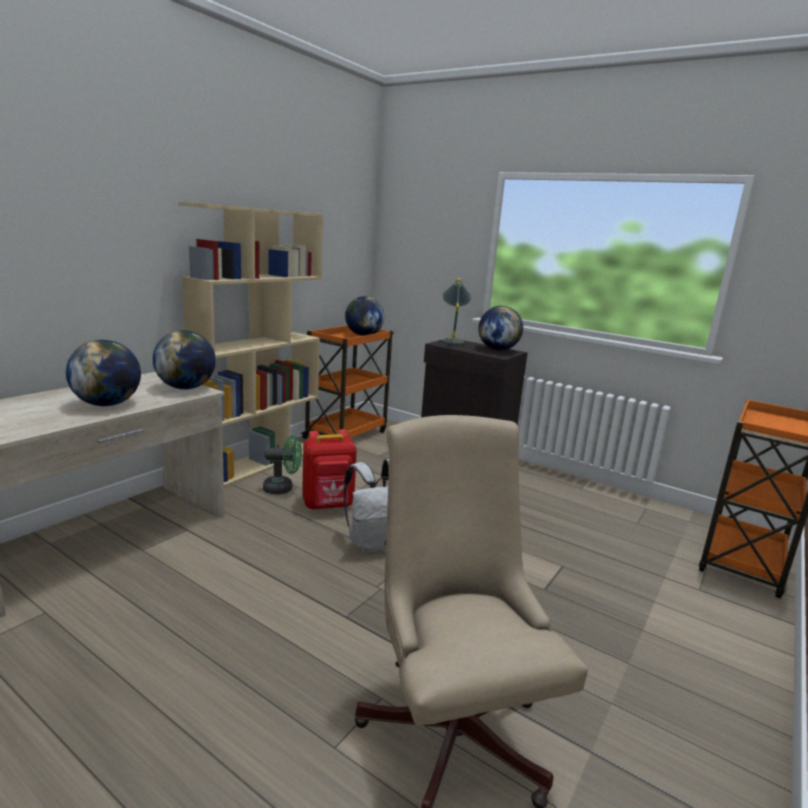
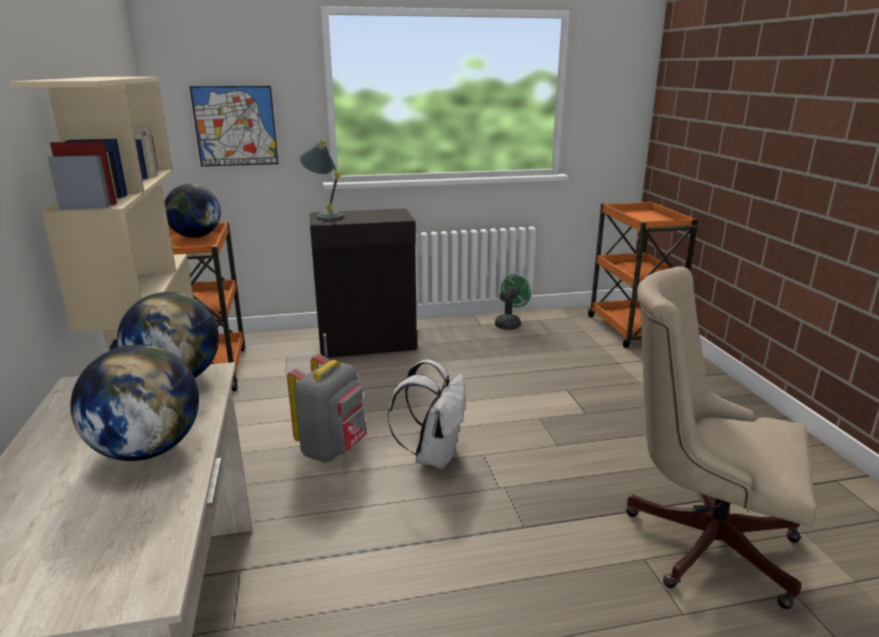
camera: 45 degrees left, 5 degrees up
(283, 488) = (255, 460): green fan -> green fan (510, 323)
(328, 505) = (333, 449): red backpack -> grey backpack
(424, 262) = (235, 126): none -> picture
(497, 349) = (381, 213): globe -> none

